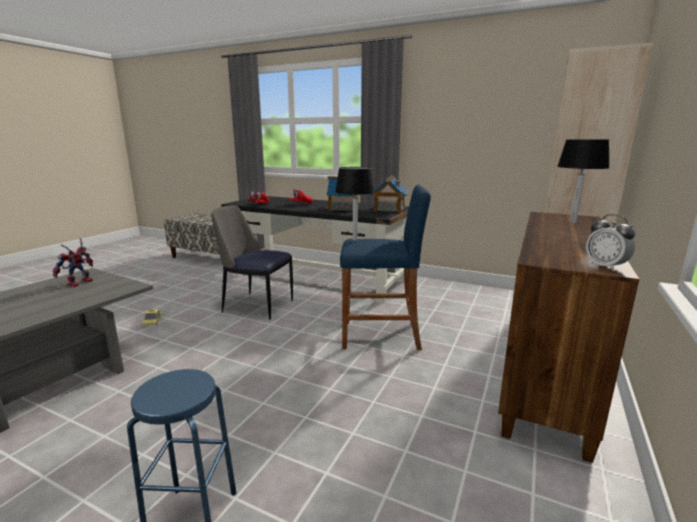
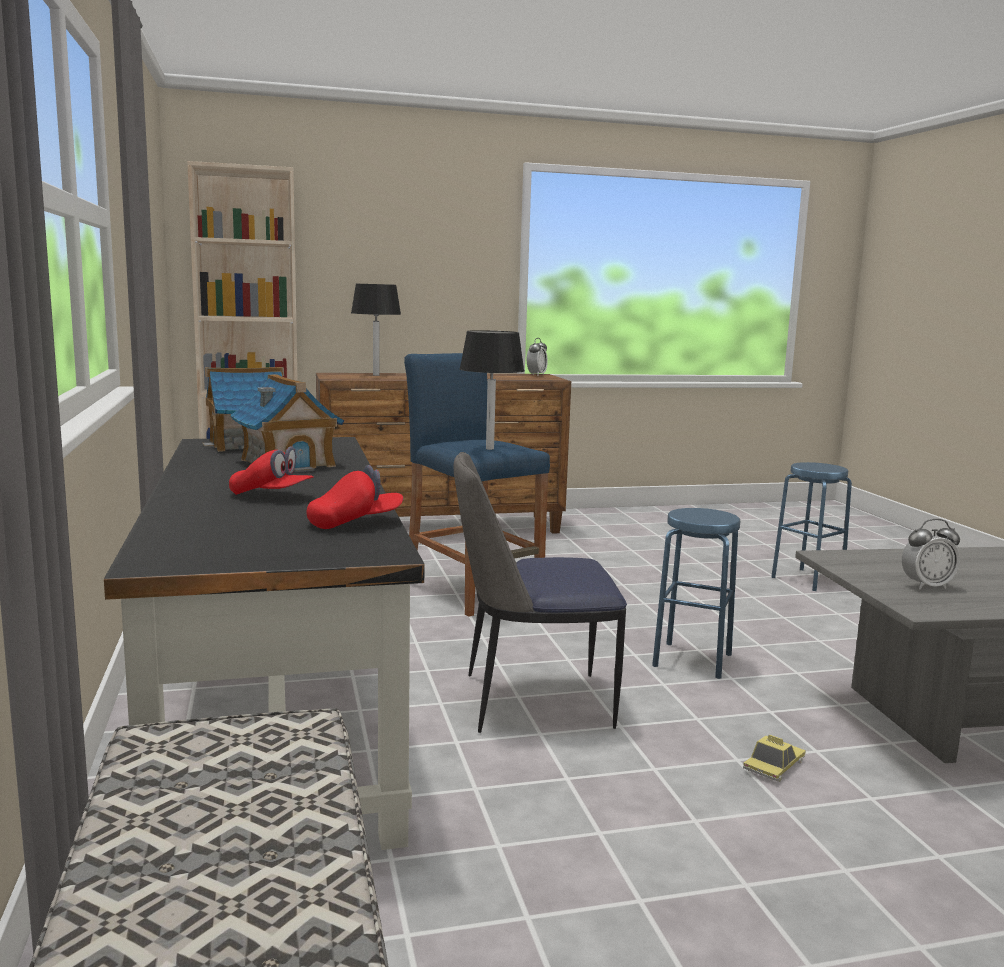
camera: 130 degrees left, 5 degrees down
(79, 284) = (927, 586): toy robot -> alarm clock
(218, 349) = (692, 660): none -> blue stool
(256, 306) = (531, 701): chair -> chair turned 105 degrees clockwise

